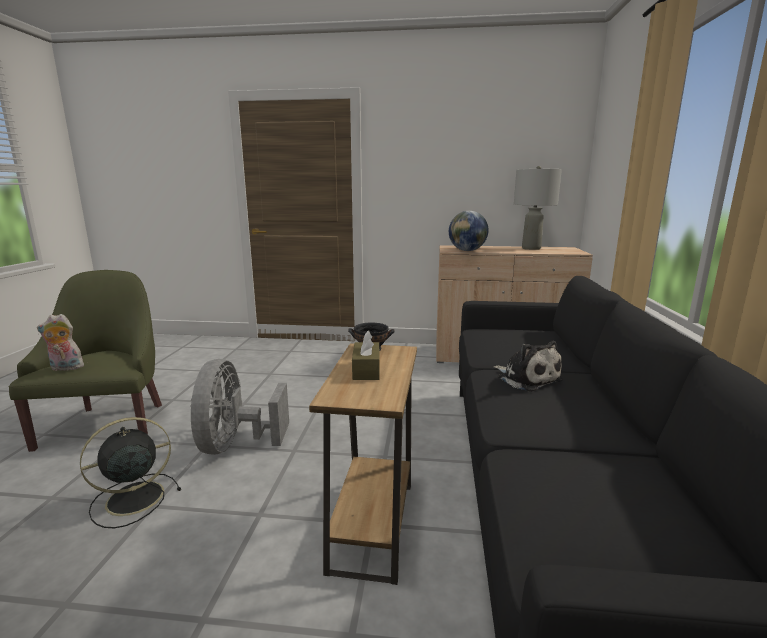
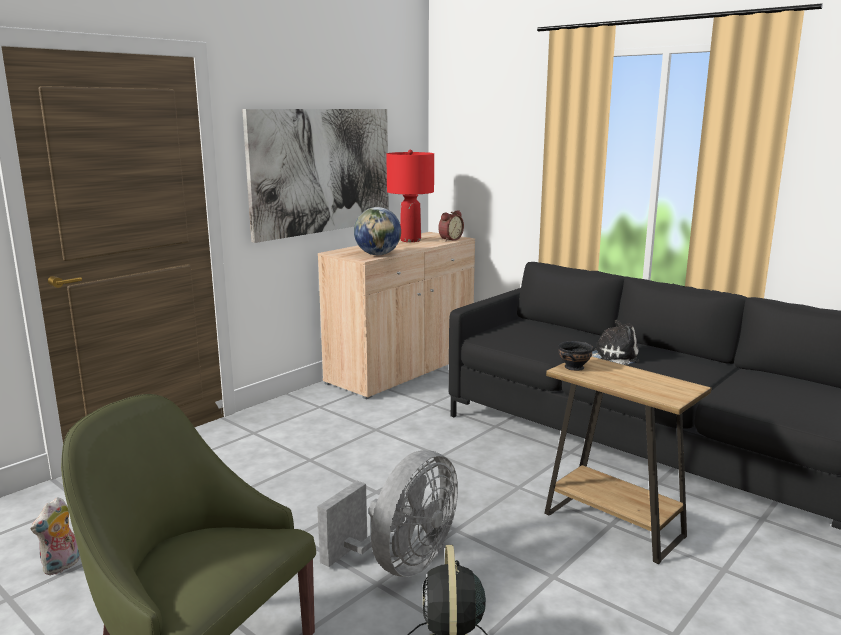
camera: 55 degrees left, 0 degrees up
(65, 368) = (211, 580): plush toy -> plush toy (62, 566)
(235, 444) = (401, 563): grey fan -> grey fan turned 90 degrees counterclockwise
(366, 370) = (623, 379): brown tissue box -> none
(454, 182) = (321, 171): none -> picture
(531, 248) = (410, 240): grey table lamp -> red table lamp
(564, 252) = (449, 239): none -> alarm clock

